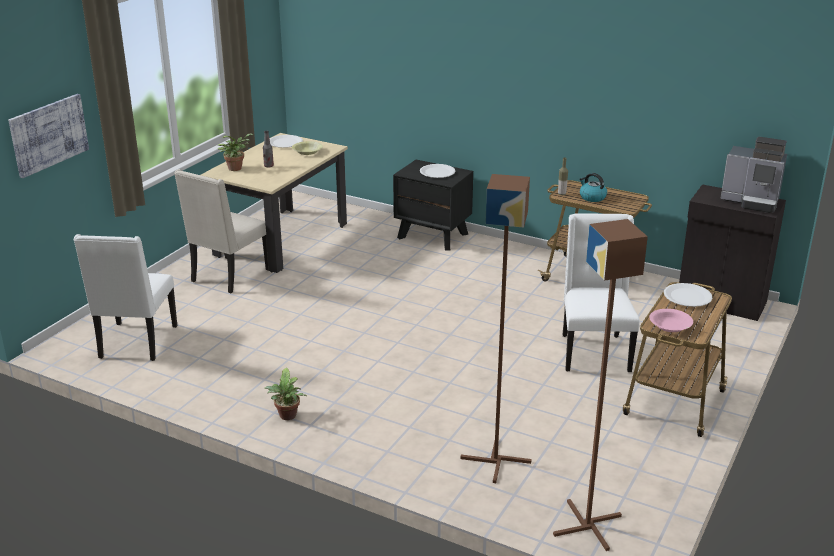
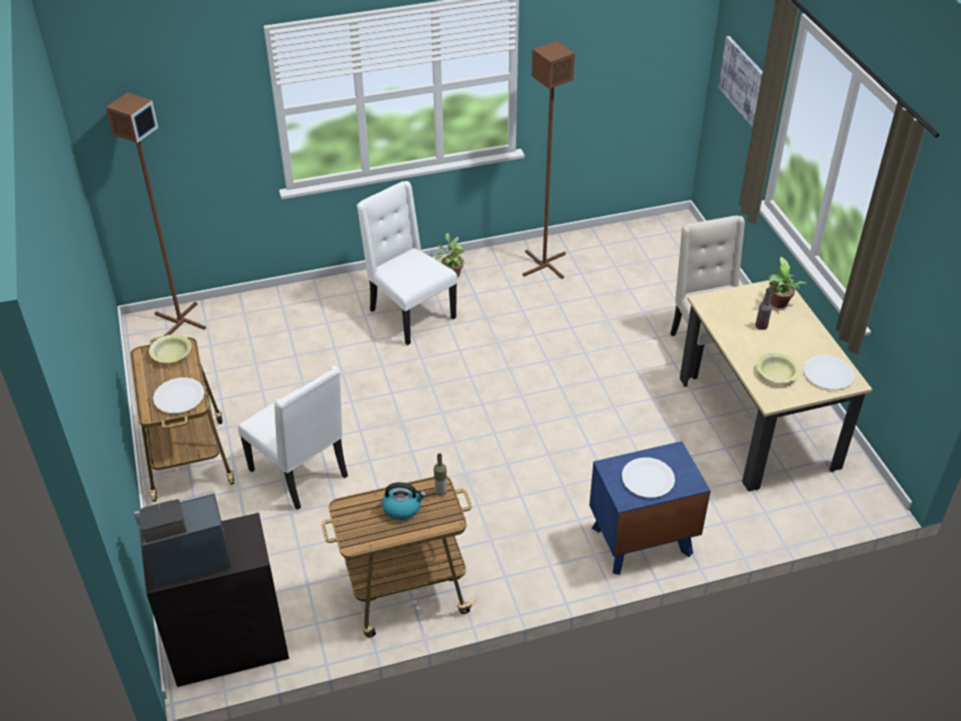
camera: 135 degrees right, 15 degrees up
(136, 343) = (641, 256): white chair -> white chair (410, 314)
(433, 236) = (641, 541): black nightstand -> blue nightstand
(496, 460) = (279, 328): brown floor lamp -> brown floor lamp (543, 265)
(670, 326) = (171, 354): pink bowl -> yellow bowl

